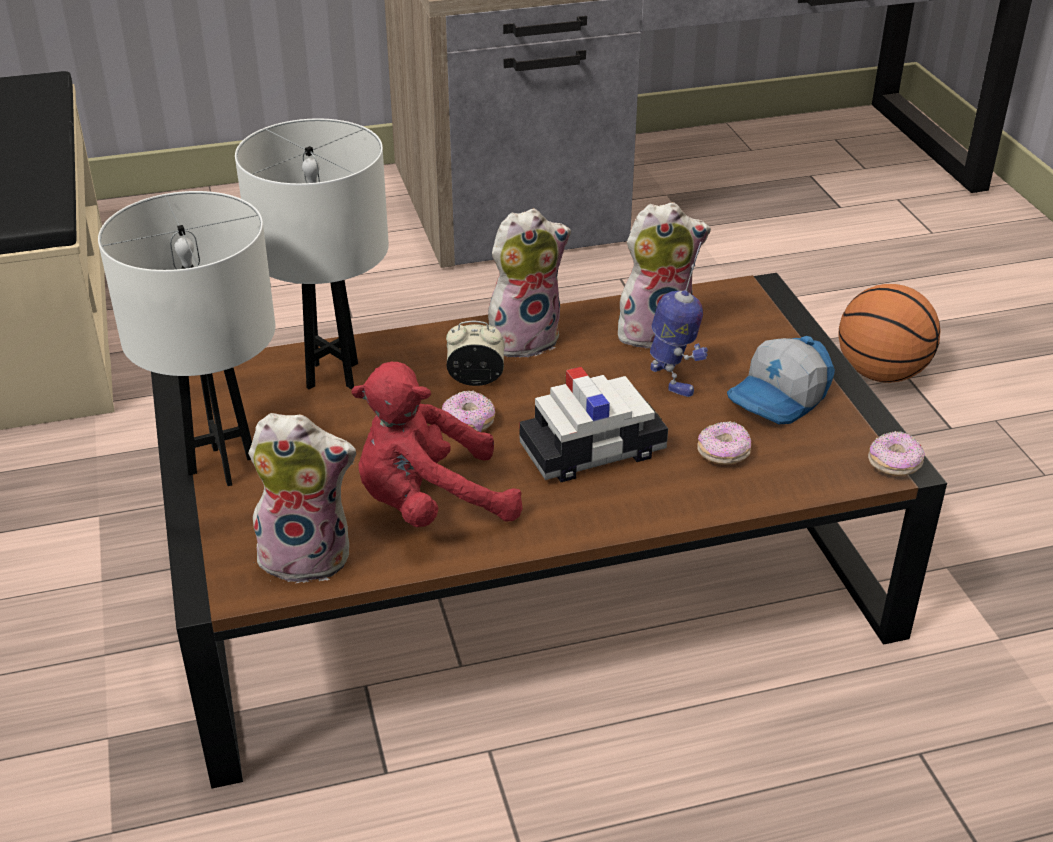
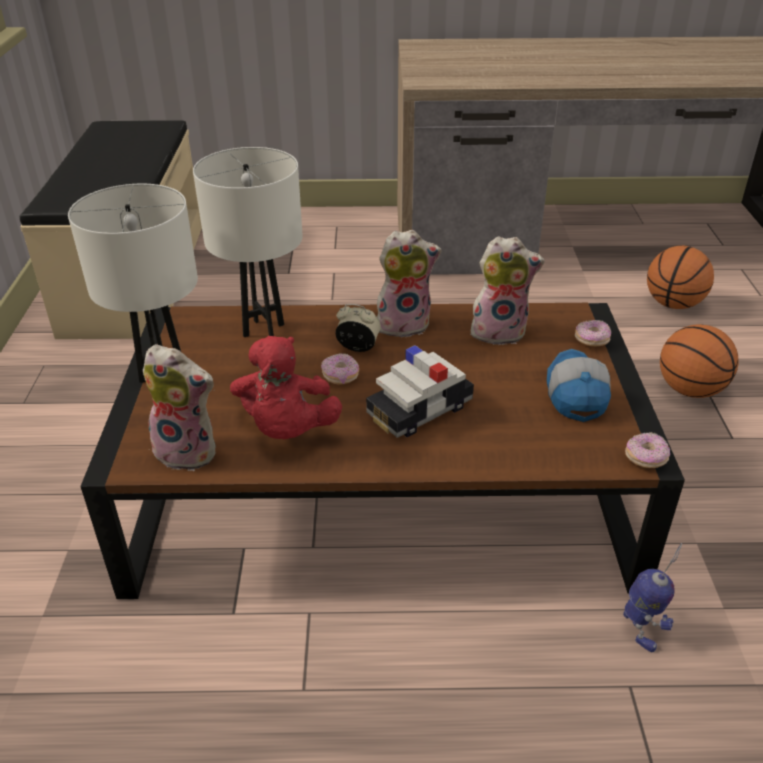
camera: 15 degrees right, 0 degrees up
(429, 504) = (287, 429): red plush toy -> red plush toy turned 90 degrees counterclockwise
(593, 450) = (419, 410): toy car -> toy car turned 150 degrees clockwise
(673, 379) = (499, 367): toy robot -> toy robot (640, 629)
(723, 454) = (514, 428): donut -> donut (591, 340)
(780, 399) = (574, 394): cap -> cap turned 120 degrees clockwise
(825, 260) = (673, 304): none -> basketball

